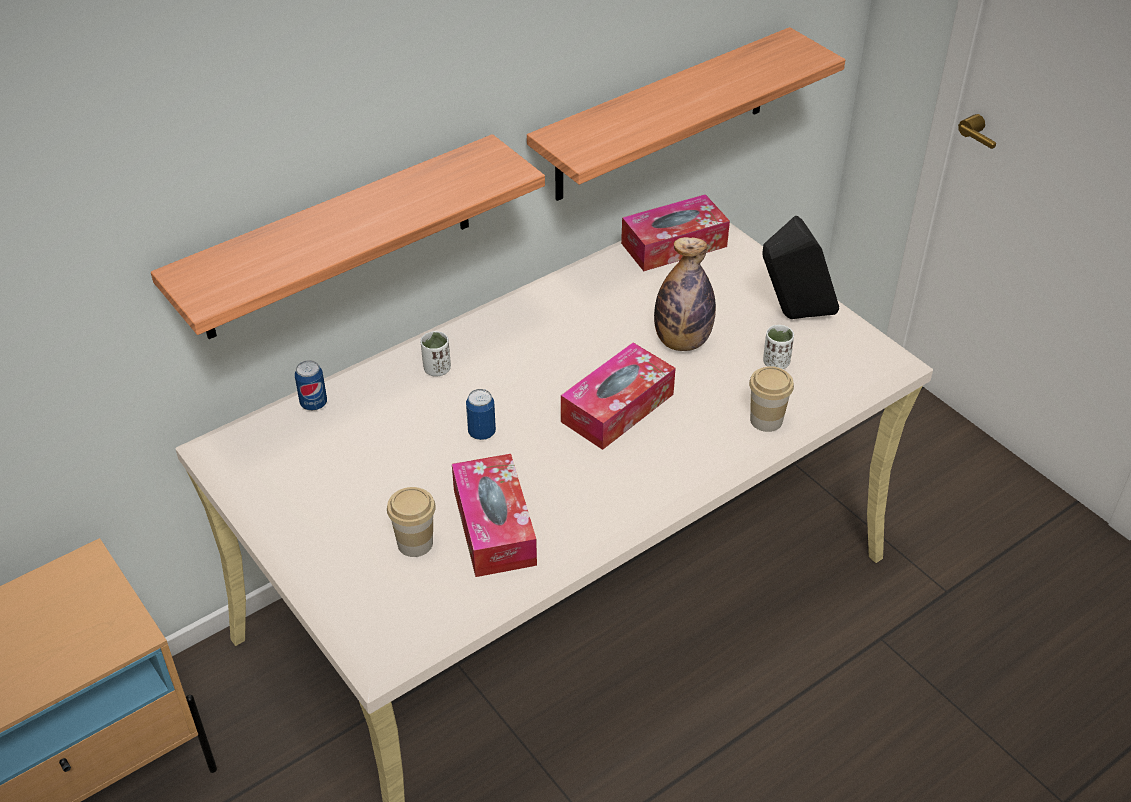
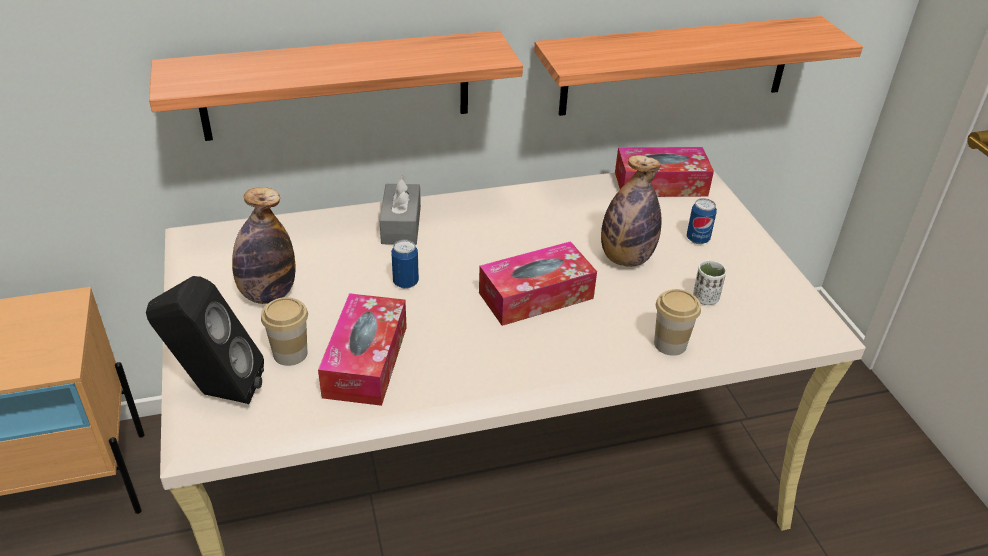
camera: 20 degrees right, 5 degrees down
(313, 404) = (287, 224): can -> can (697, 239)
(349, 488) = (268, 294): none -> bottle
(437, 369) = (401, 225): white cup -> grey tissue box
(792, 316) = (741, 265): black speaker -> black speaker (216, 392)

